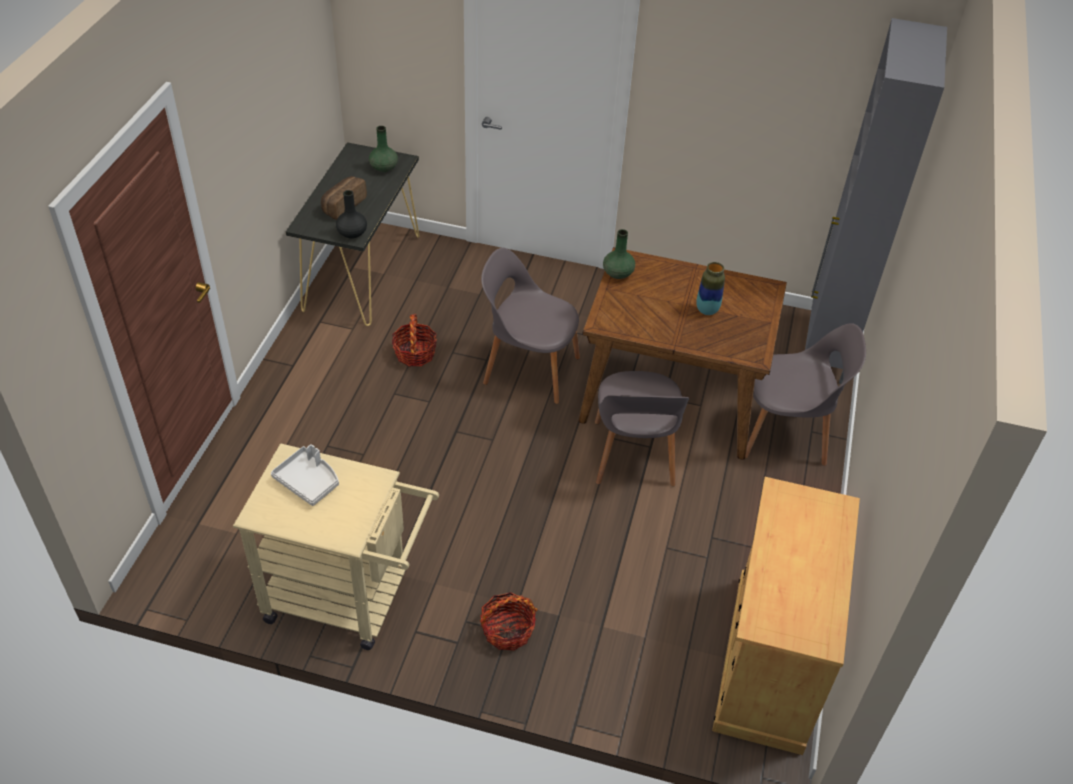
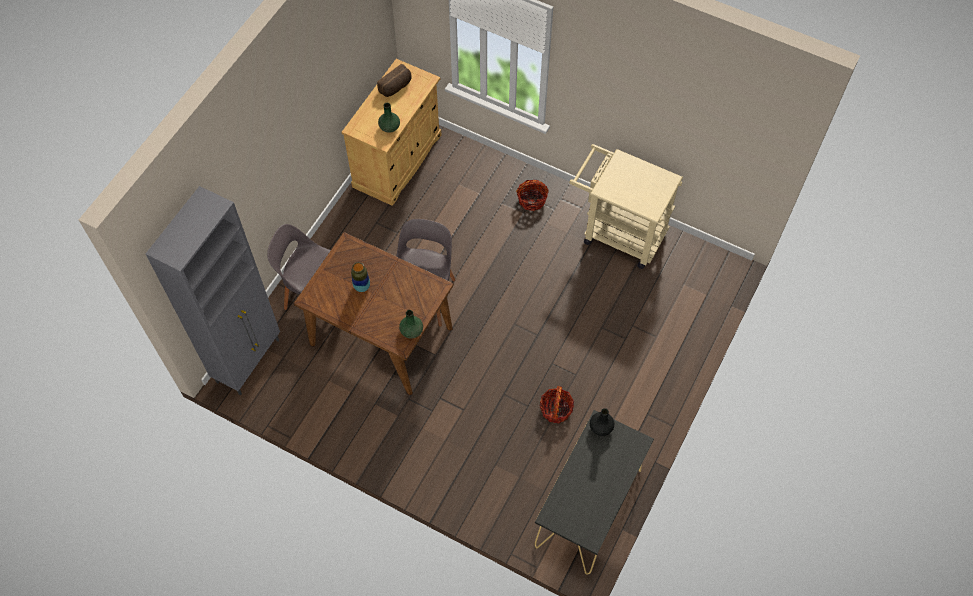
camera: 165 degrees left, 15 degrees up
(308, 481) = (641, 194): grey tray -> none
(342, 205) = (606, 463): bread -> bread (396, 87)
(384, 167) = (567, 509): green vase -> green vase (389, 127)
(529, 369) = (474, 380): grey chair -> none

